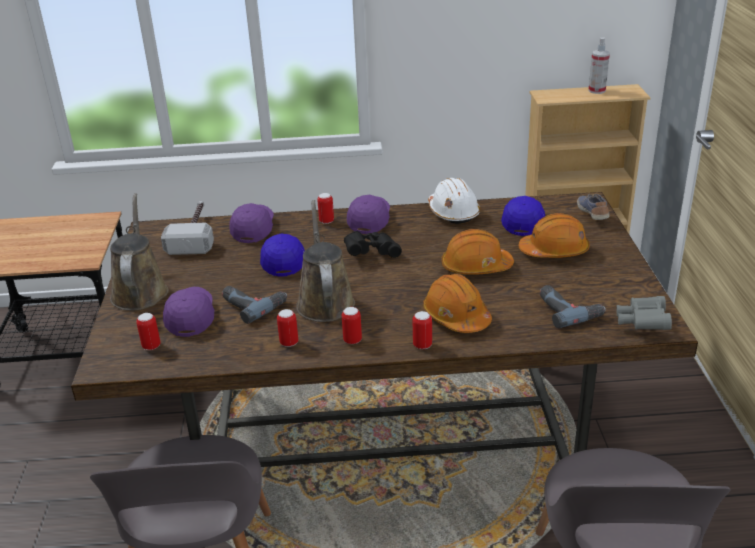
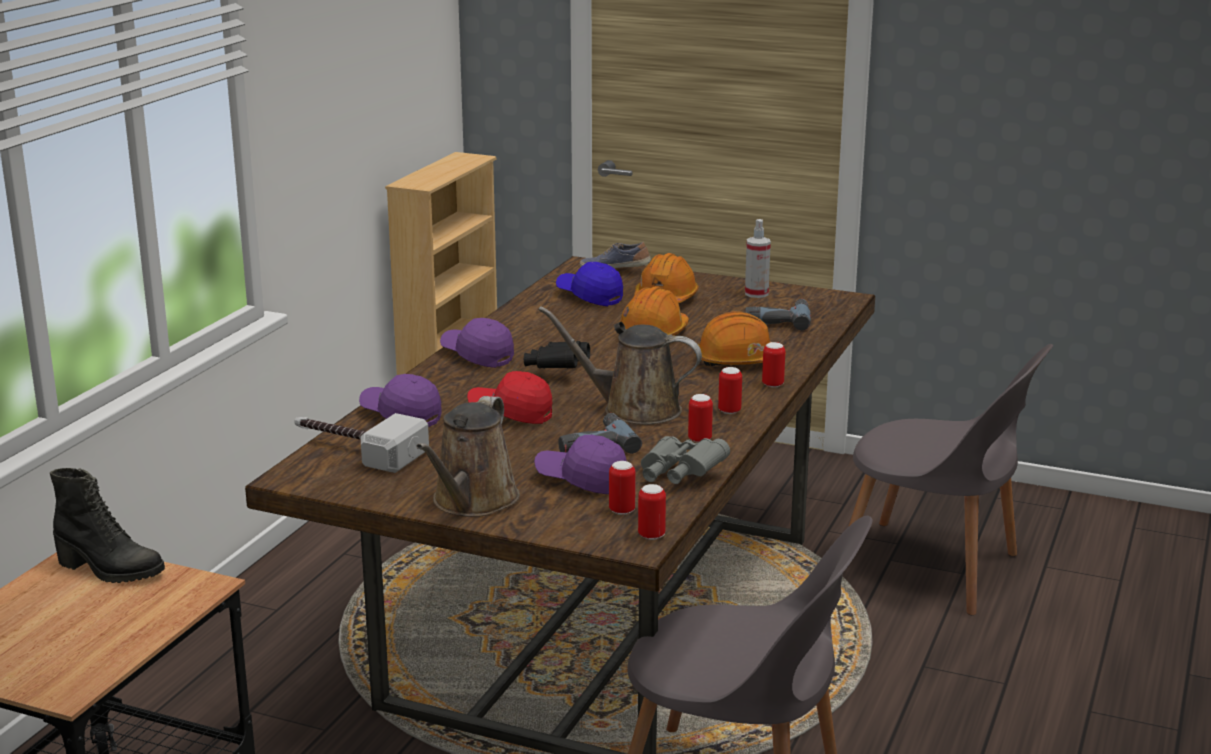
camera: 65 degrees left, 10 degrees down
(93, 231) = (109, 570): none -> black boot
(140, 291) = (472, 502): brown watering can -> brown watering can turned 90 degrees counterclockwise
(283, 261) = (511, 413): blue cap -> red cap
(326, 221) = (443, 376): can -> can (651, 535)
(453, 212) = (520, 317): white hard hat -> none
(597, 90) = (443, 166): spray bottle -> spray bottle (756, 294)
(642, 324) = (830, 303): grey binoculars -> grey binoculars (679, 475)

